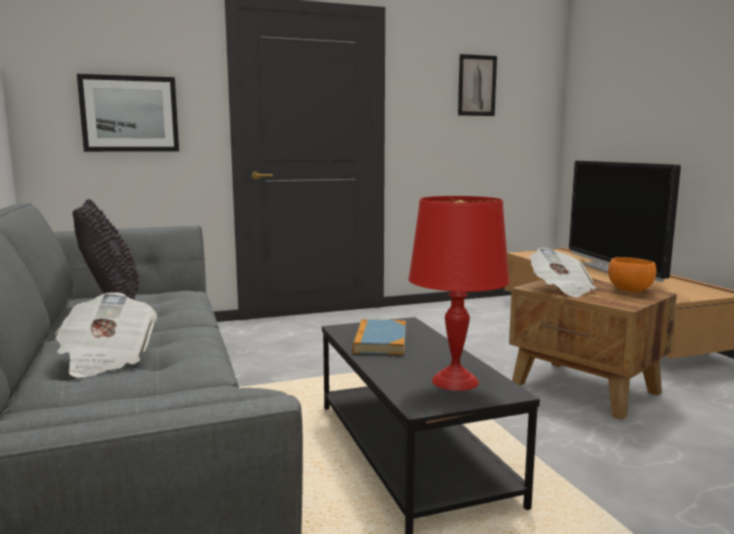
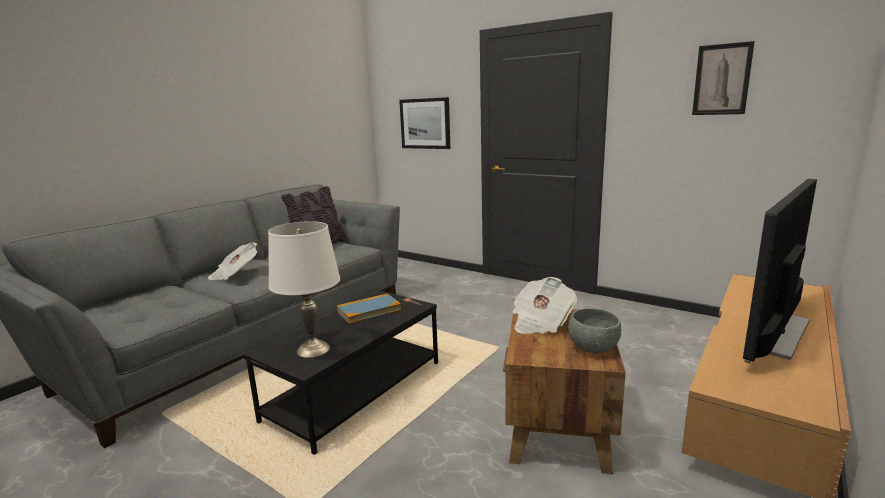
camera: 55 degrees right, 5 degrees up
(456, 381) = (313, 349): red table lamp -> white table lamp
(630, 290) = (593, 349): orange bowl -> grey bowl

